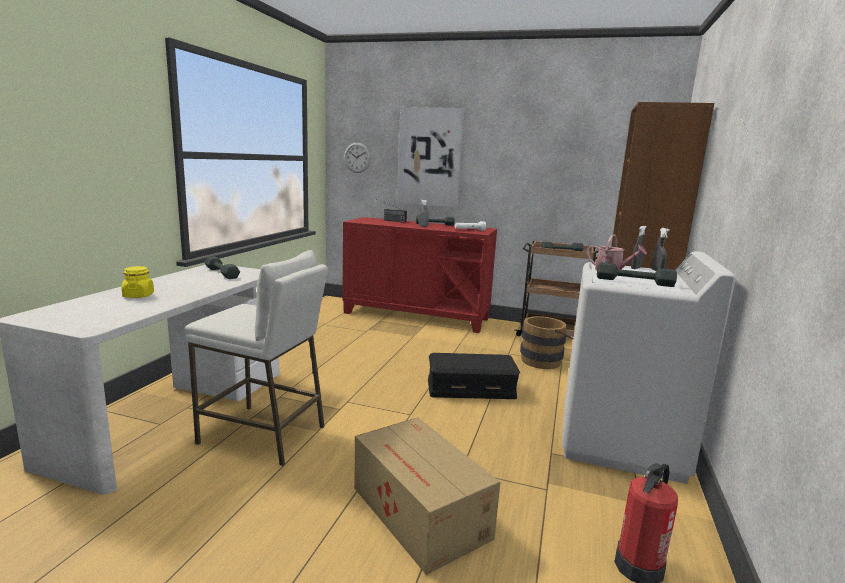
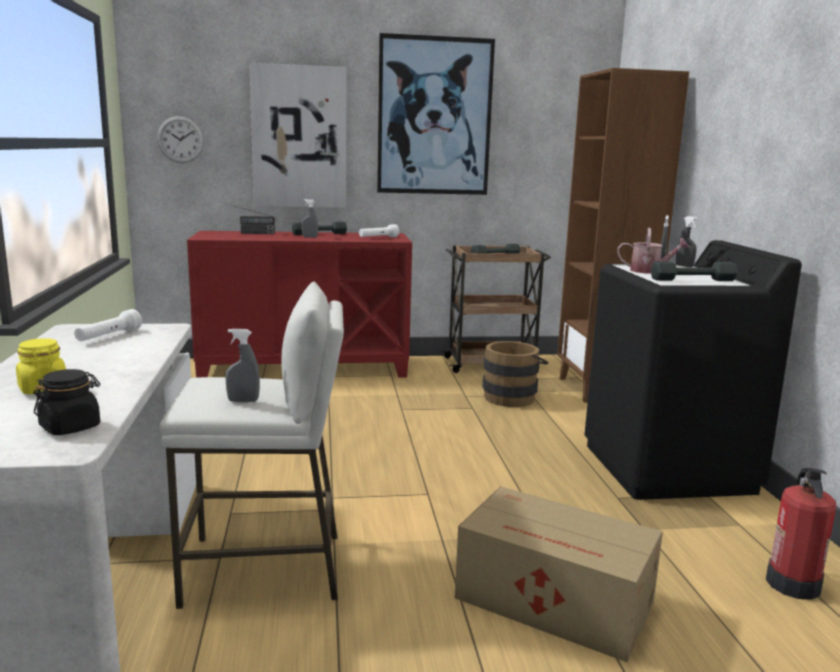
camera: 25 degrees left, 0 degrees up
(112, 317) = (70, 427): none -> black jar
(221, 273) = (108, 337): grey dumbbell -> white flashlight
(240, 321) = (243, 401): none -> grey spray bottle
(471, 388) = (465, 446): black storage box -> none
(526, 143) = (434, 117): none -> picture
(620, 441) = (668, 468): white washing machine -> black washing machine

